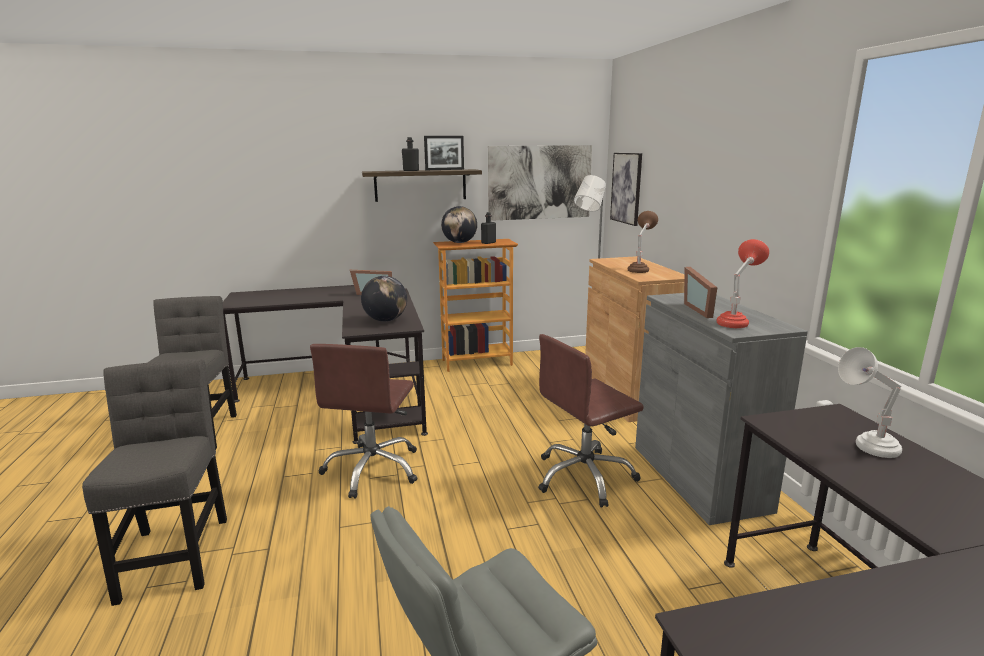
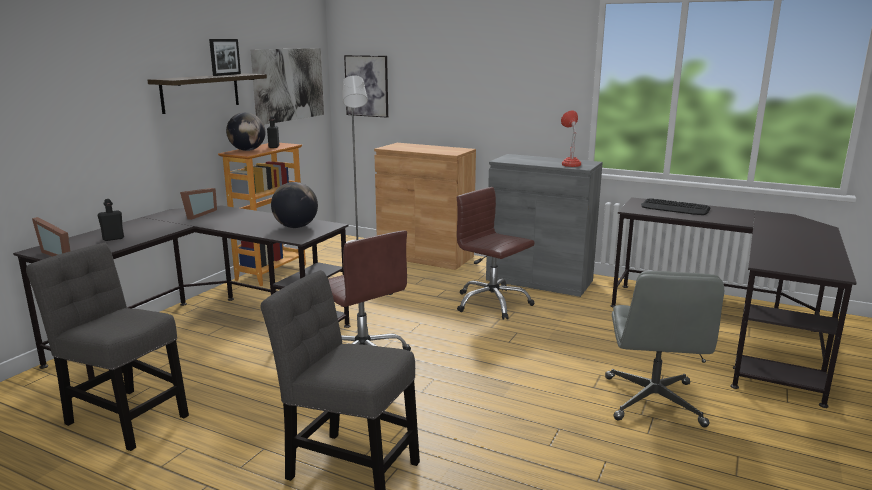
camera: 50 degrees left, 0 degrees up
(411, 170) = (205, 77): black bottle -> black bottle (113, 238)
(584, 477) = (492, 303): brown office chair -> brown office chair turned 120 degrees clockwise
(640, 270) = (432, 149): brown table lamp -> none
(702, 309) = (537, 162): picture frame -> picture frame (60, 254)
(865, 449) = (675, 208): white table lamp -> keyboard

